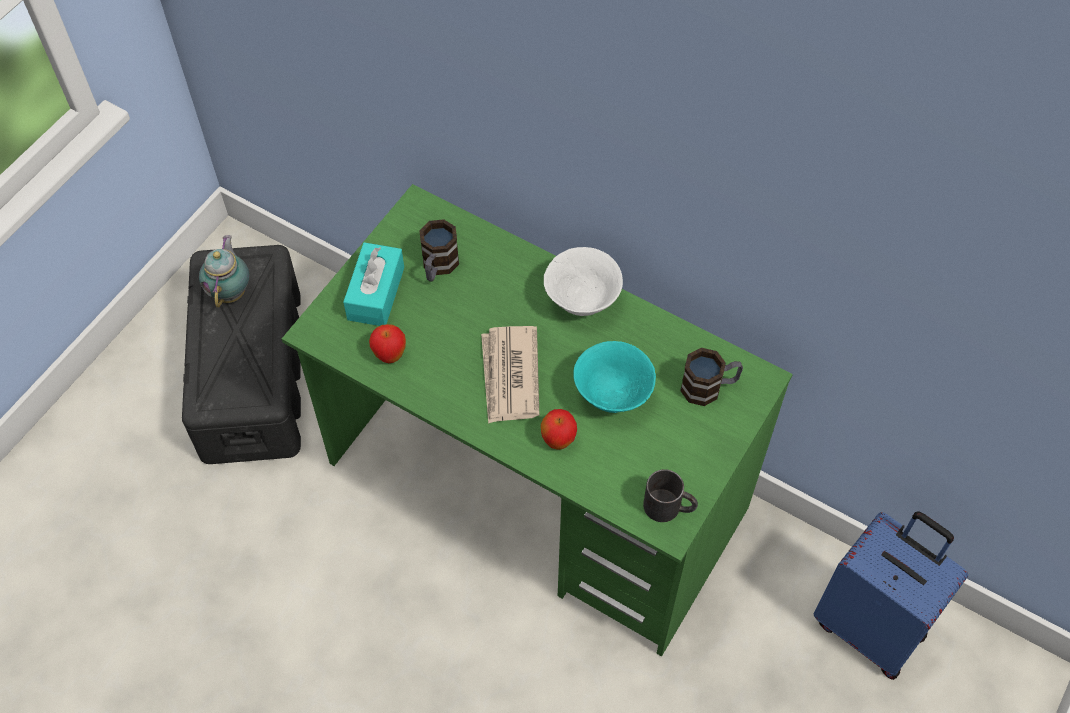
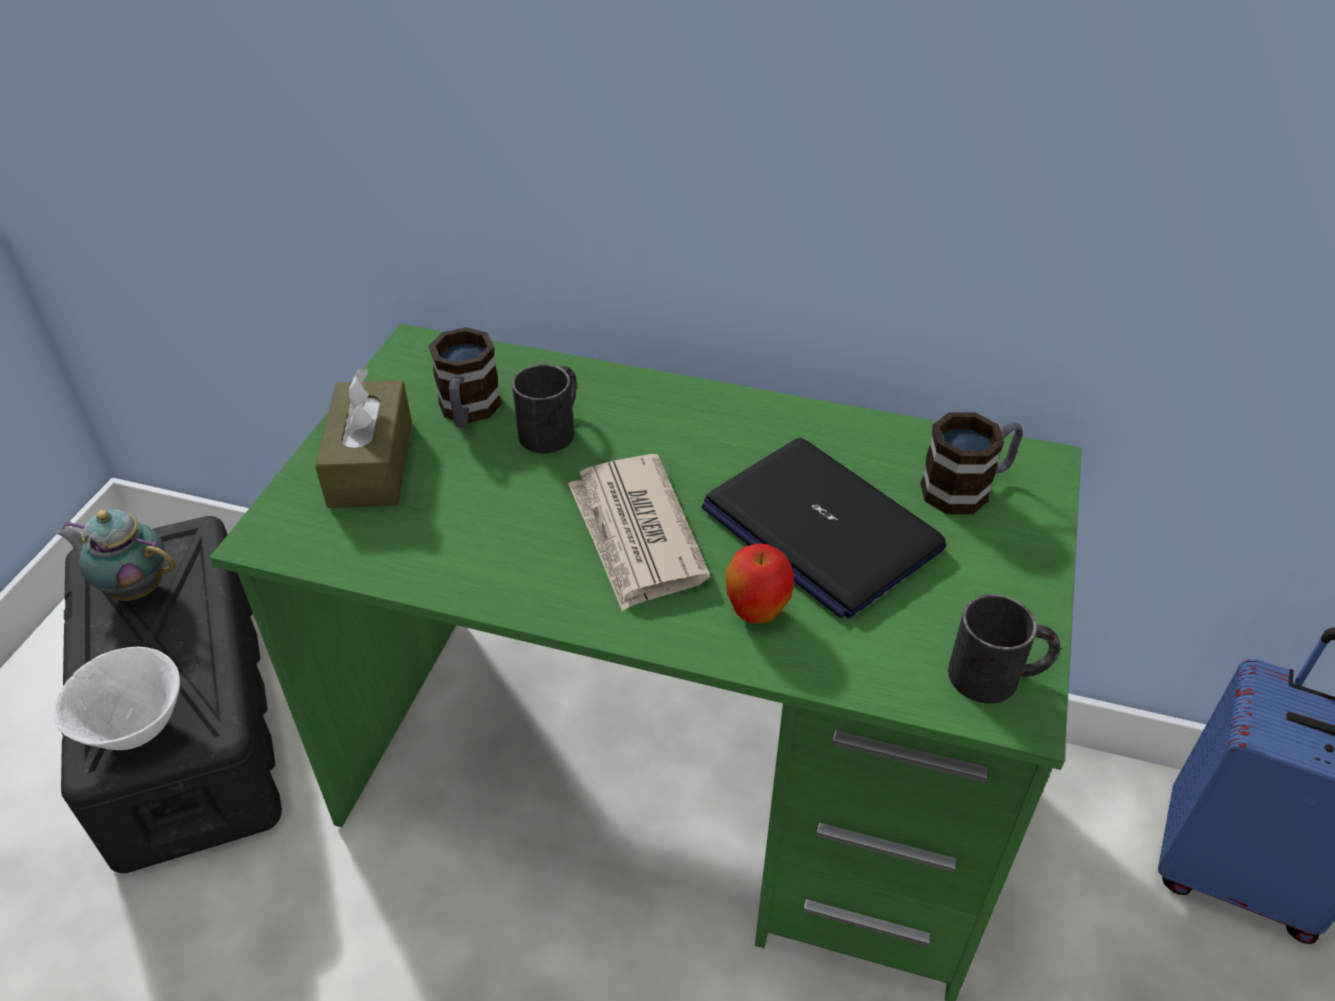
camera: 15 degrees left, 15 degrees down
(231, 291) = (135, 588): teapot -> teapot turned 60 degrees counterclockwise
(376, 293) = (371, 464): turquoise tissue box -> brown tissue box
(390, 355) = (415, 545): apple -> none
(484, 290) = (553, 428): none -> black mug
(582, 302) = (716, 416): white bowl -> white bowl (137, 729)
(613, 395) = (819, 528): turquoise bowl -> laptop

